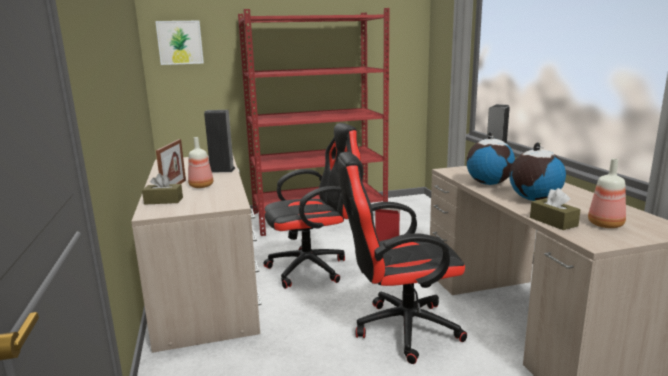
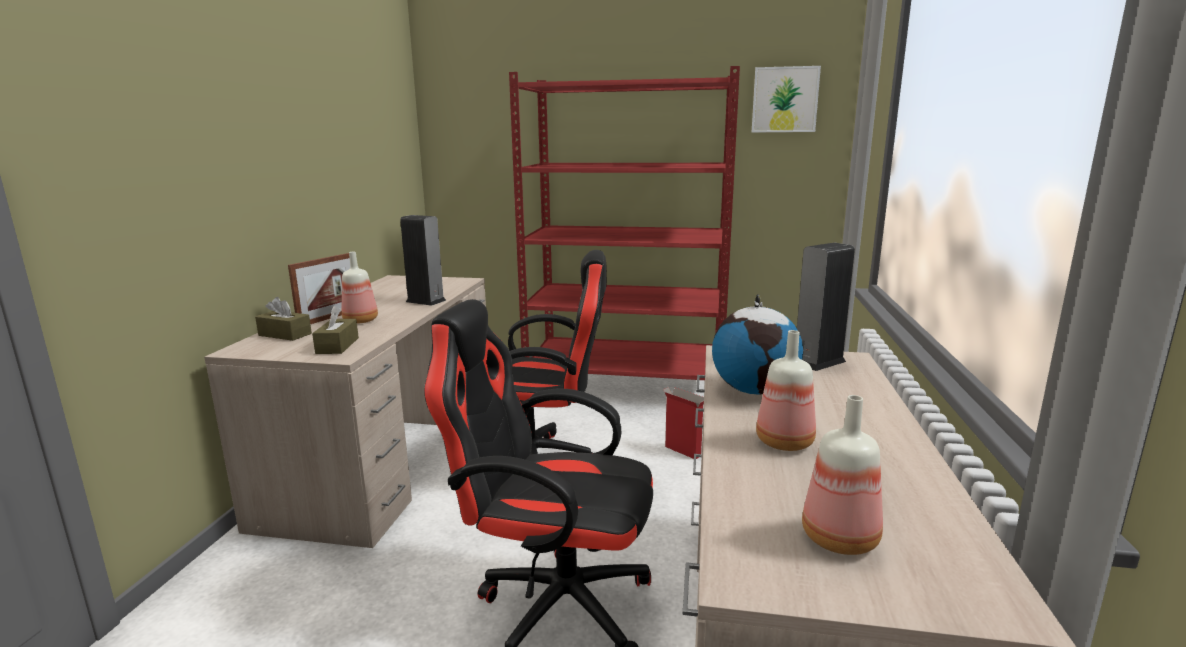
camera: 25 degrees right, 0 degrees up
(180, 42) = (464, 120): picture -> picture (785, 100)
(533, 199) = (783, 441): globe -> bottle
(553, 222) = (739, 501): brown tissue box -> brown tissue box (337, 346)

